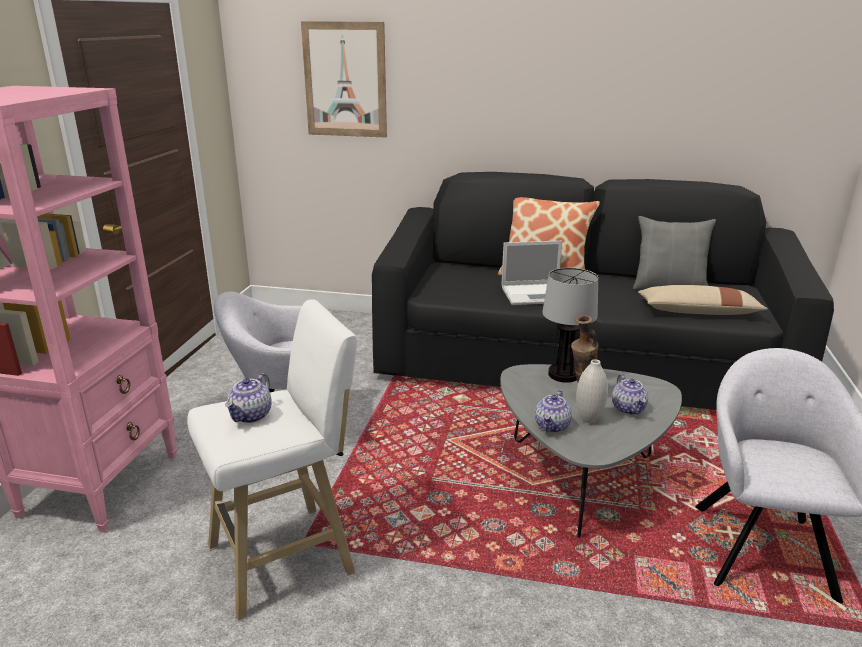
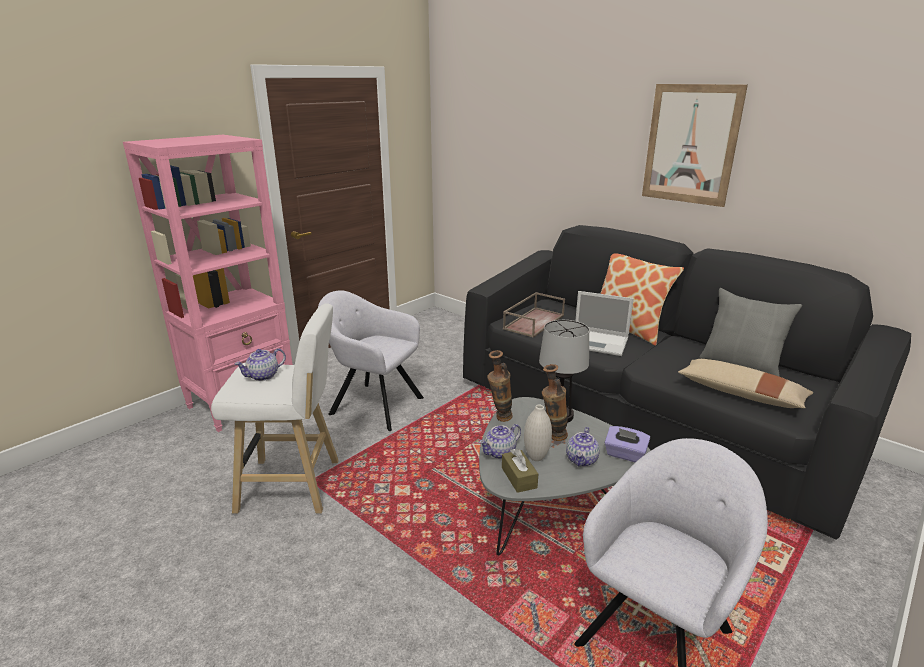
camera: 30 degrees right, 0 degrees up
(345, 80) = (505, 139): picture -> picture (690, 144)
(451, 287) = (533, 321): none -> brown tray
(514, 394) = (499, 419): none -> vase
(596, 443) = (519, 478): none -> brown tissue box
(656, 392) = (625, 454): none -> purple tissue box

